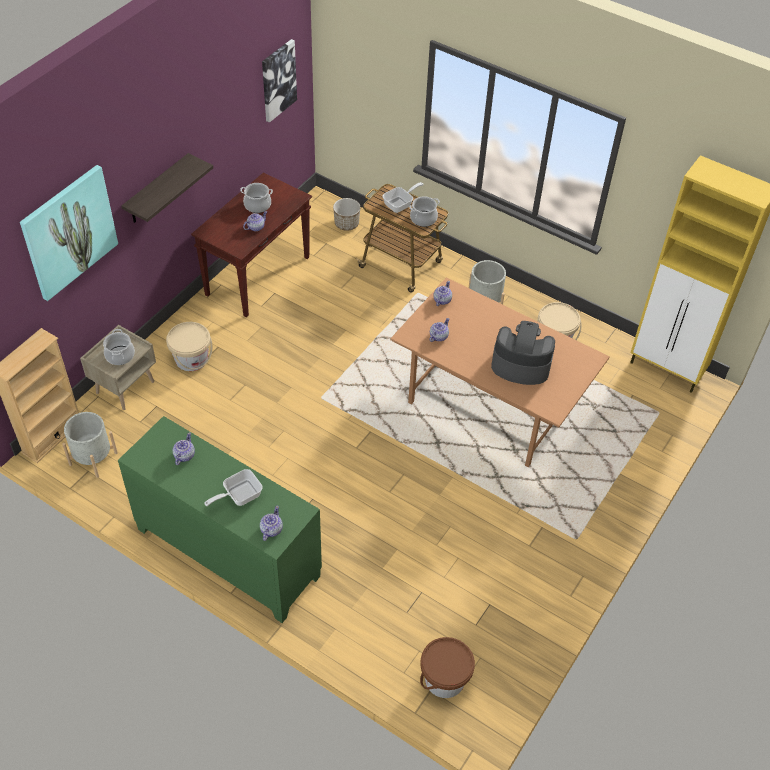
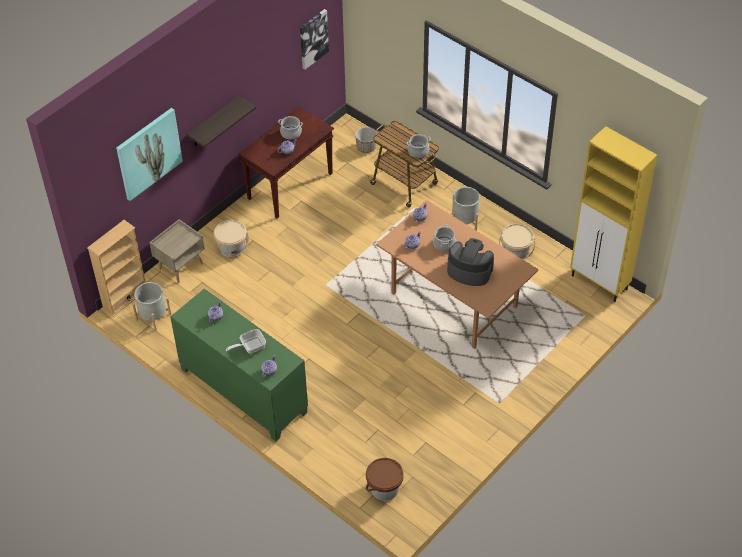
camera: 10 degrees right, 0 degrees up
(120, 355) = (178, 242): cooking pot -> cooking pot (444, 244)
(400, 204) = (402, 138): frying pan -> none

